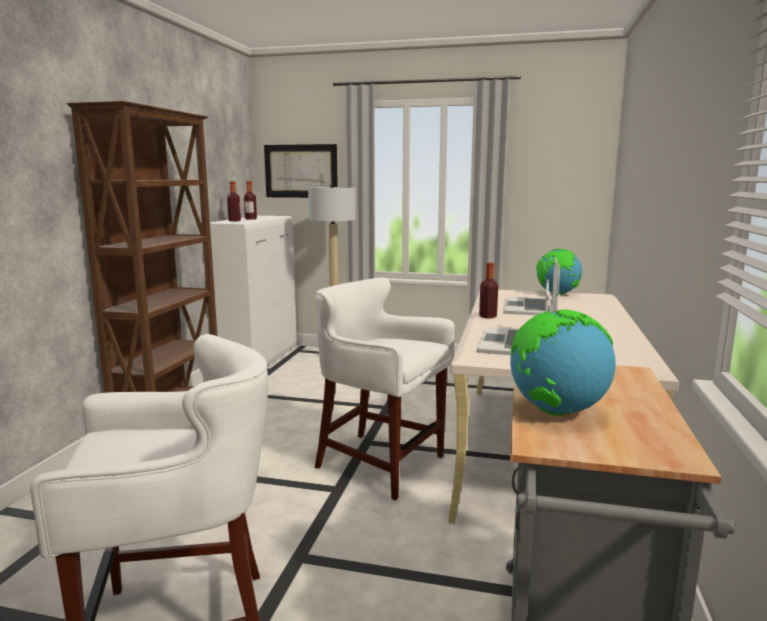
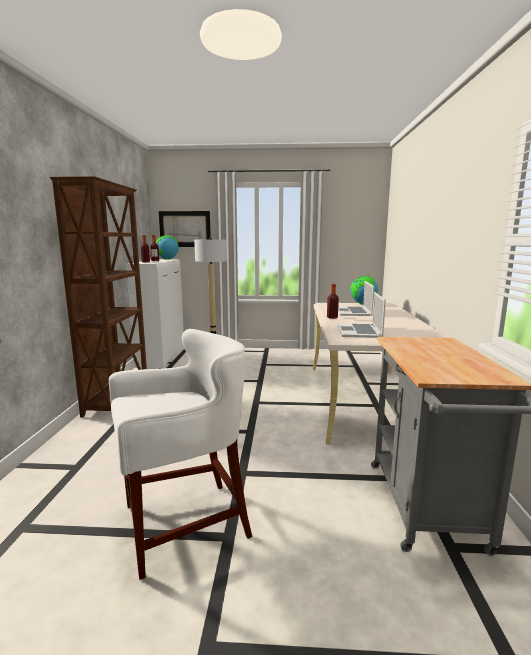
camera: 10 degrees left, 0 degrees up
(380, 464) = (270, 414): white stool -> none
(556, 411) = (424, 361): globe -> globe (167, 259)

